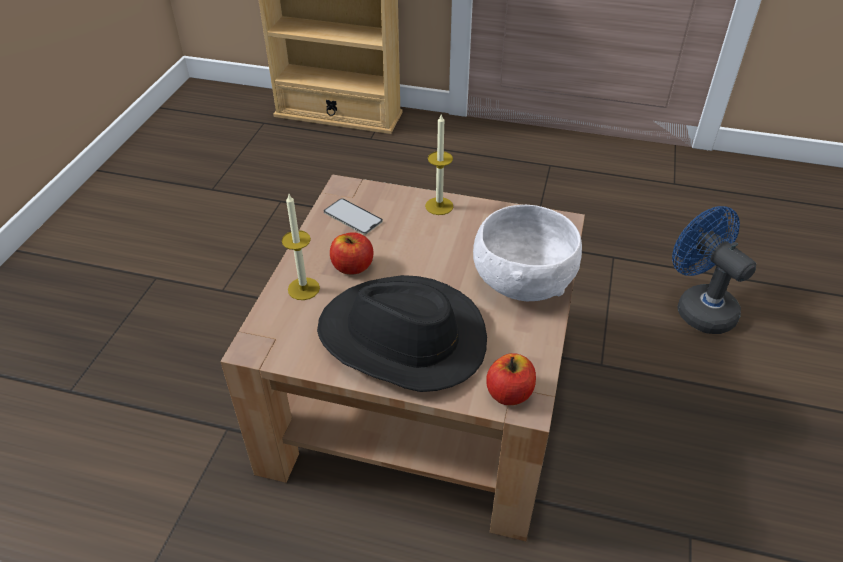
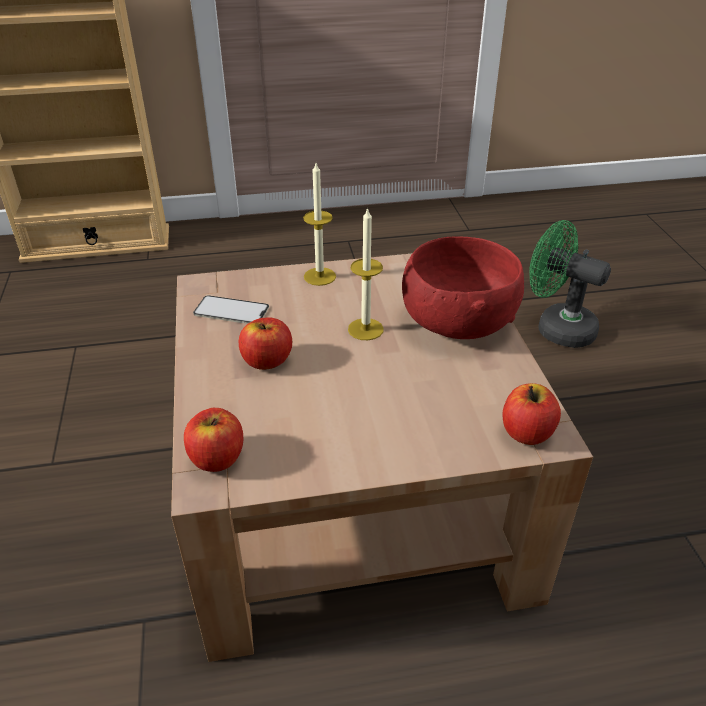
camera: 25 degrees left, 5 degrees down
(272, 331) = (217, 458): none -> apple
(303, 289) = (224, 400): candle -> candle (365, 329)
(402, 339) = (375, 417): black hat -> none
(522, 281) = (456, 323): white bowl -> red bowl
(698, 307) = (556, 327): blue fan -> green fan

